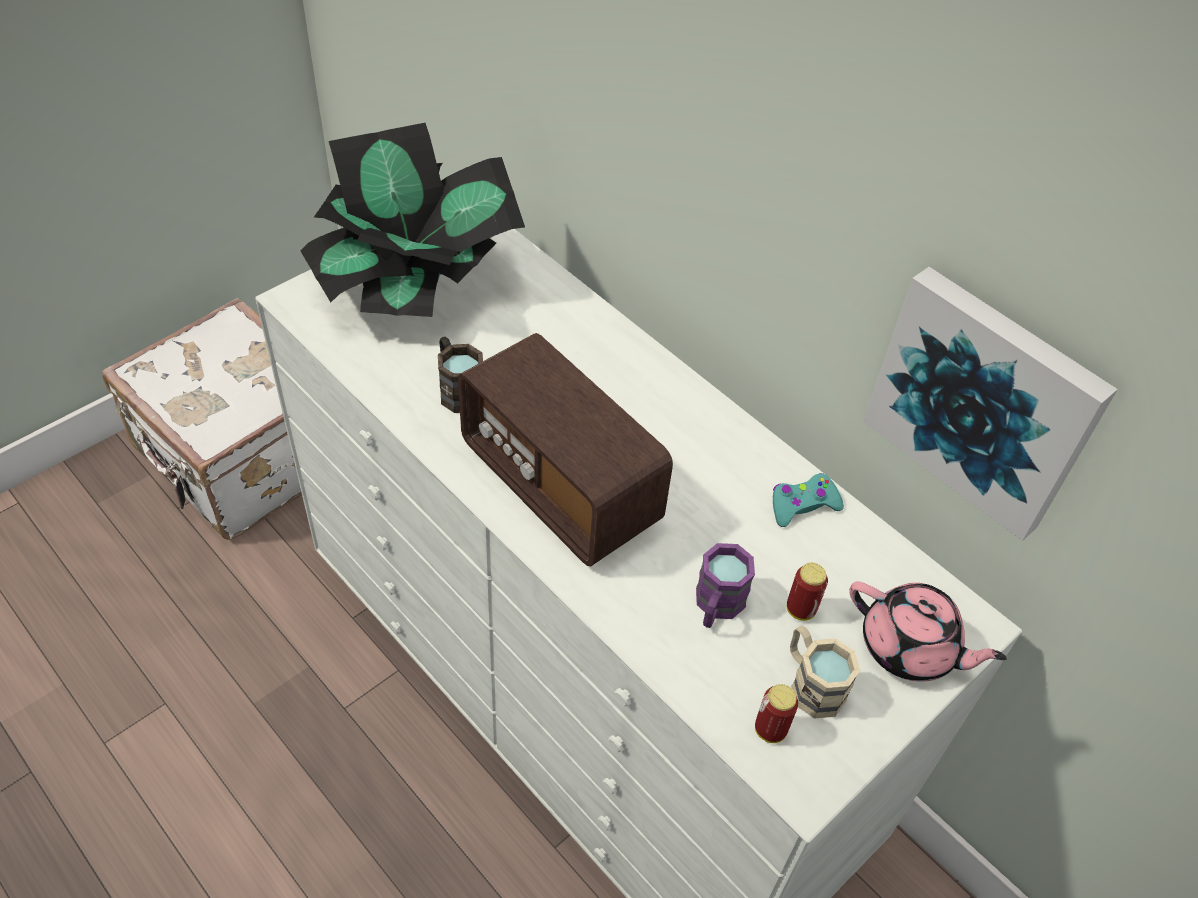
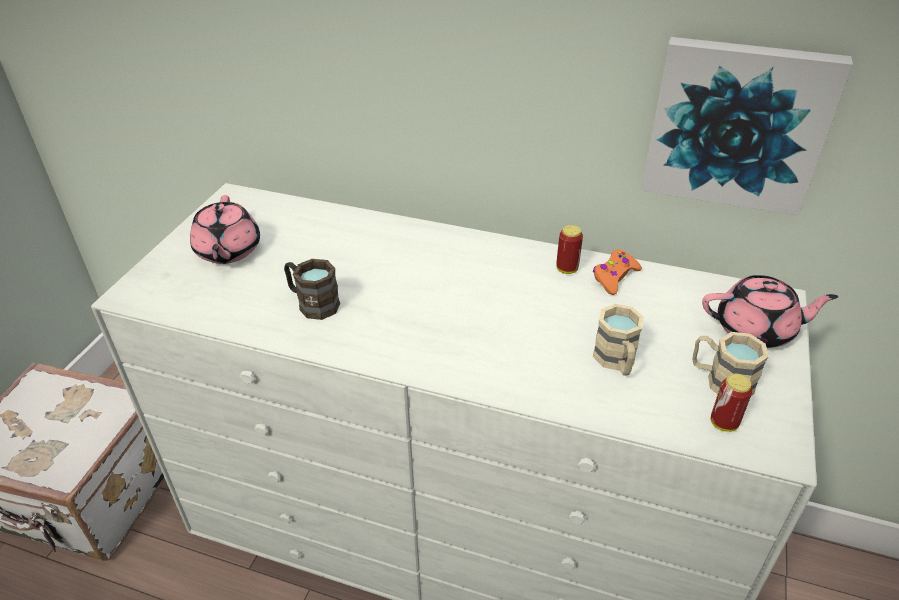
camera: 25 degrees left, 10 degrees down
(416, 286) = (228, 251): potted plant -> pink teapot
(560, 484) = (441, 333): radio -> none
(716, 606) = (616, 362): purple mug -> beige mug
(800, 610) = (671, 338): can -> can (567, 269)
(802, 505) = (614, 277): turquoise game controller -> orange game controller

